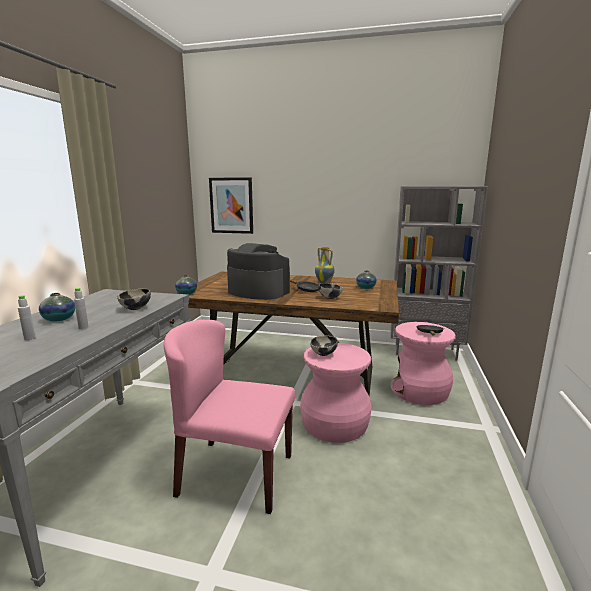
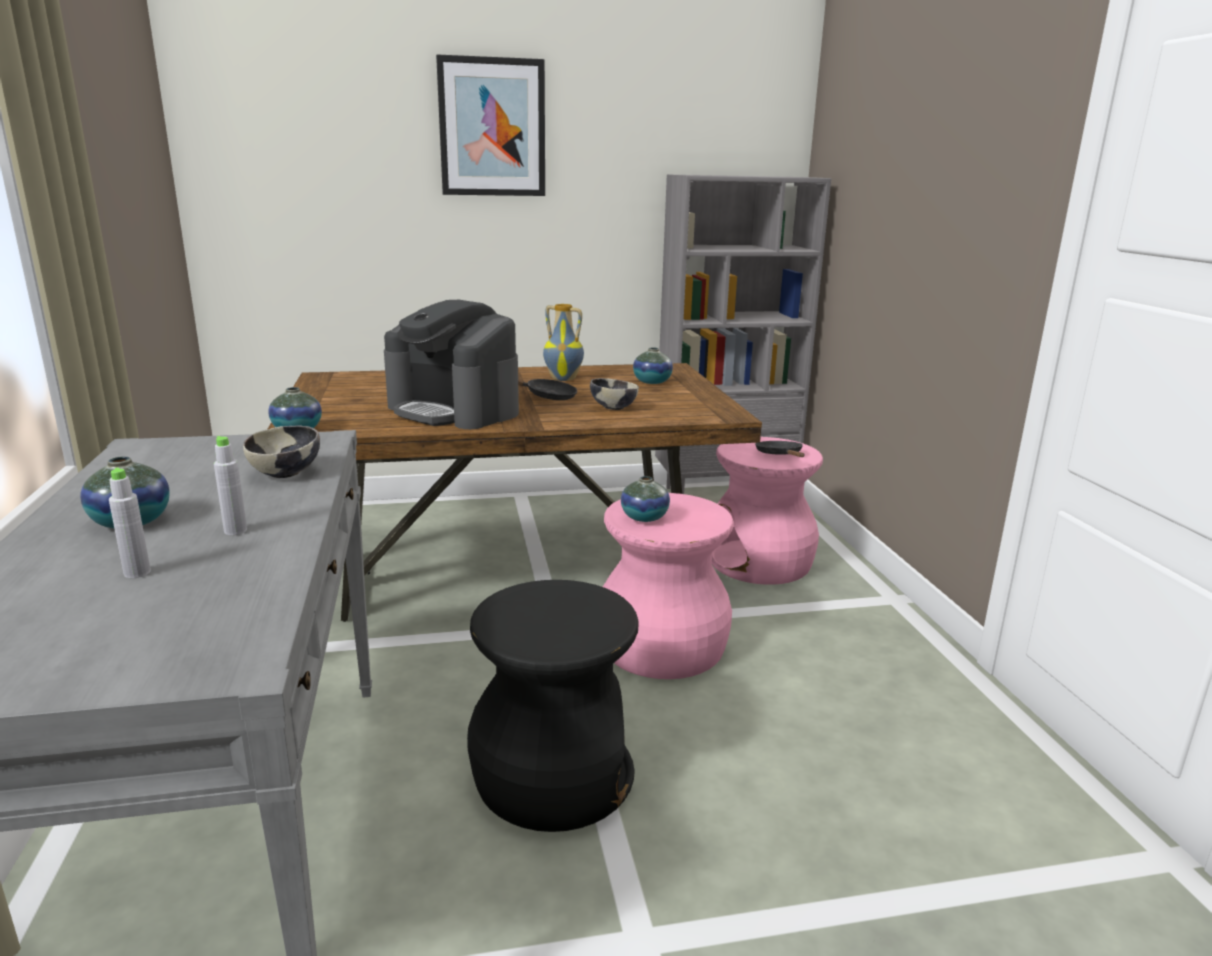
camera: 25 degrees left, 5 degrees up
(231, 205) = (289, 213): picture -> picture (492, 128)
(235, 474) = (552, 776): pink chair -> black stool
(258, 292) = (454, 410): coffee machine -> coffee machine turned 150 degrees counterclockwise
(324, 354) = (644, 517): bowl -> vase

